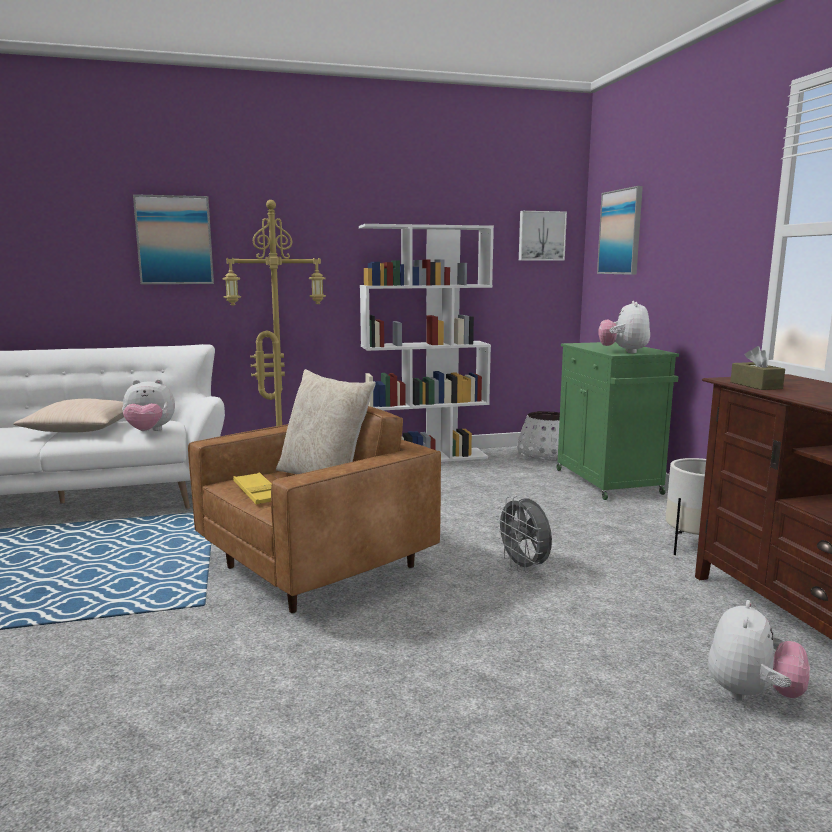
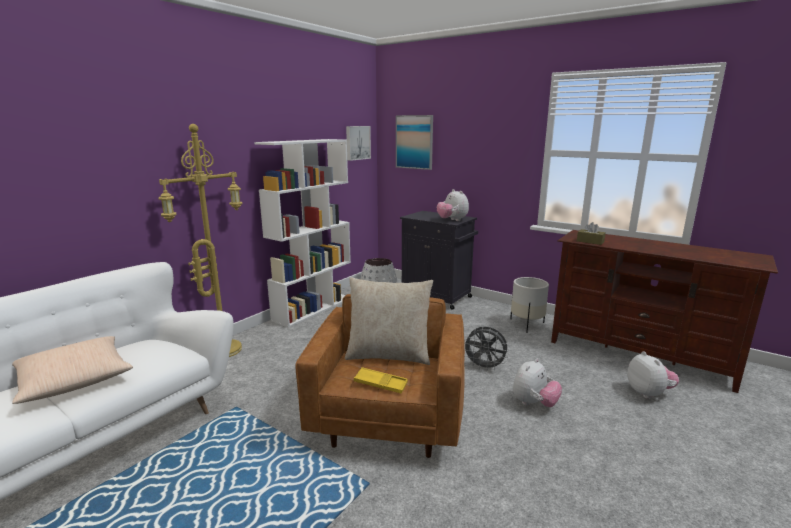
camera: 40 degrees left, 5 degrees up
(149, 432) = (161, 359): plush toy -> plush toy (534, 403)
(174, 240) = (99, 165): picture -> none
(609, 482) = (437, 297): green cabinet -> black cabinet

